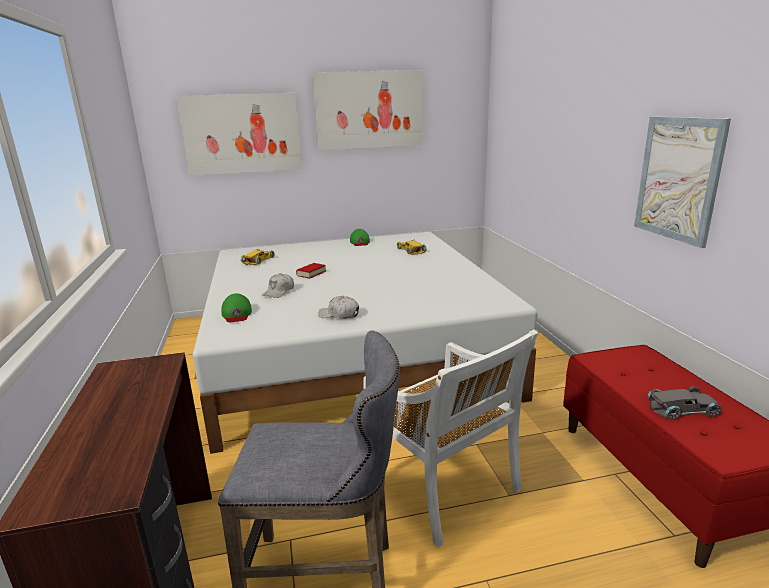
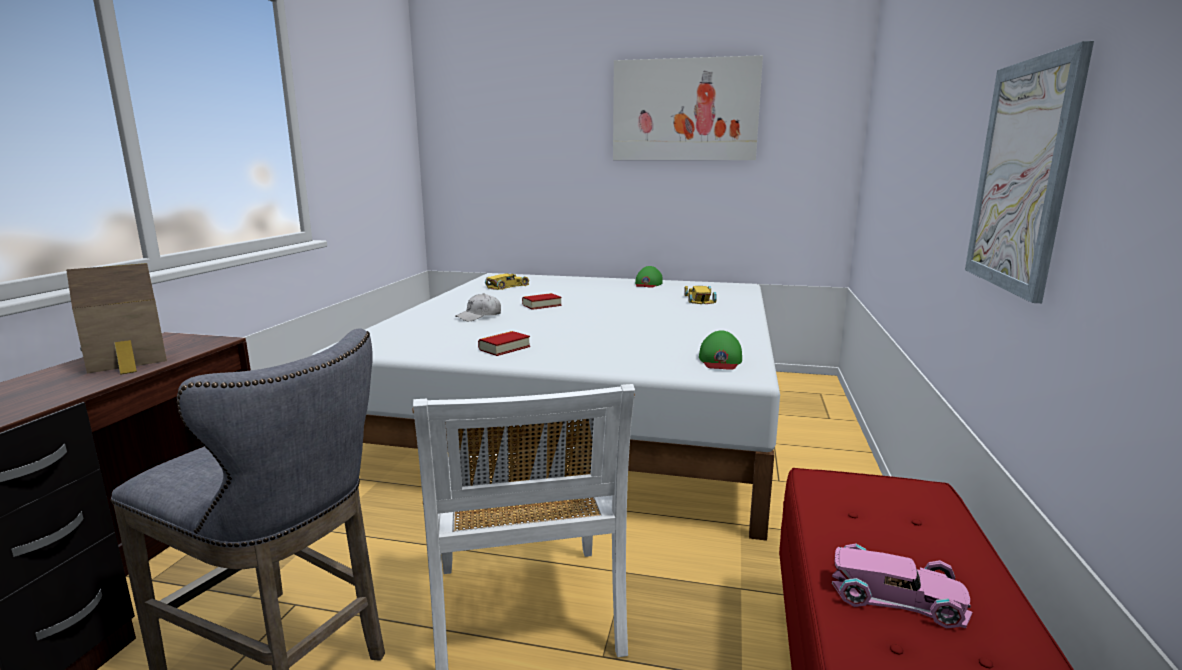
camera: 25 degrees right, 5 degrees down
(126, 395) = (128, 360): none -> toy house
(237, 314) = (404, 328): green cap -> green cap (720, 360)
(242, 134) = (525, 136): picture -> none
(339, 315) = (504, 348): white cap -> book
(683, 409) = (898, 596): grey toy car -> pink toy car

